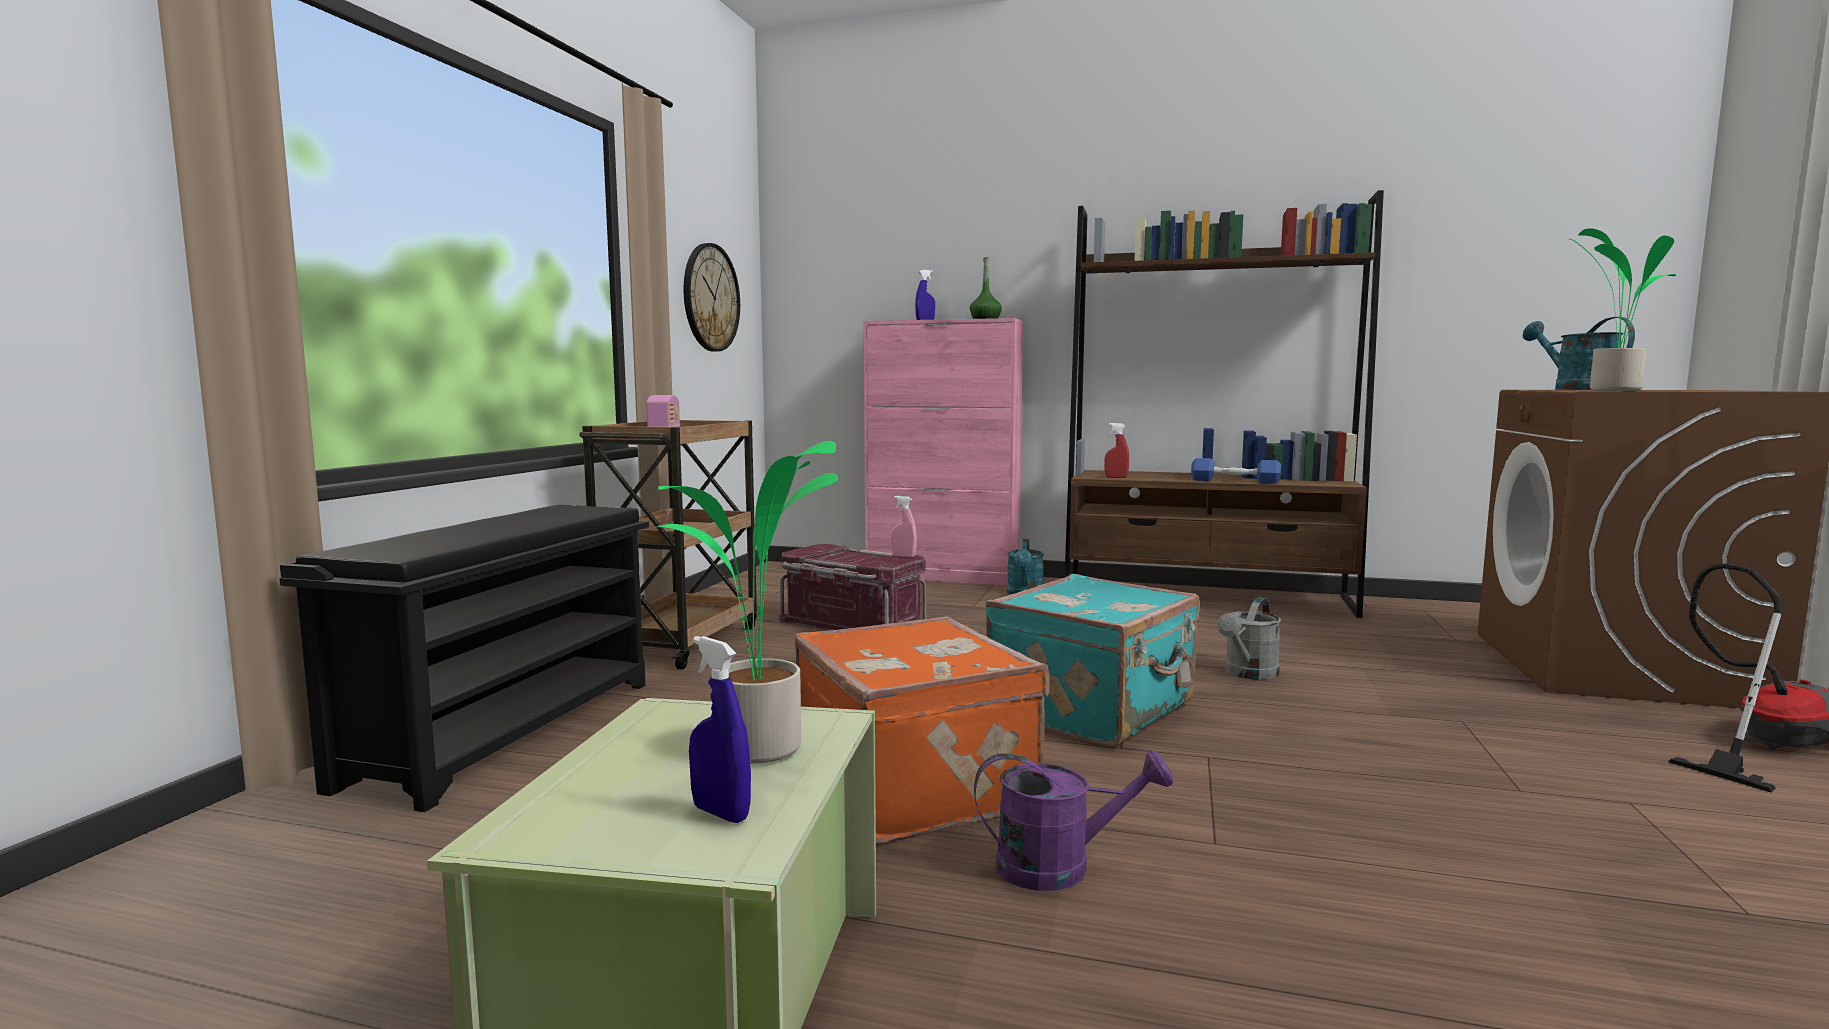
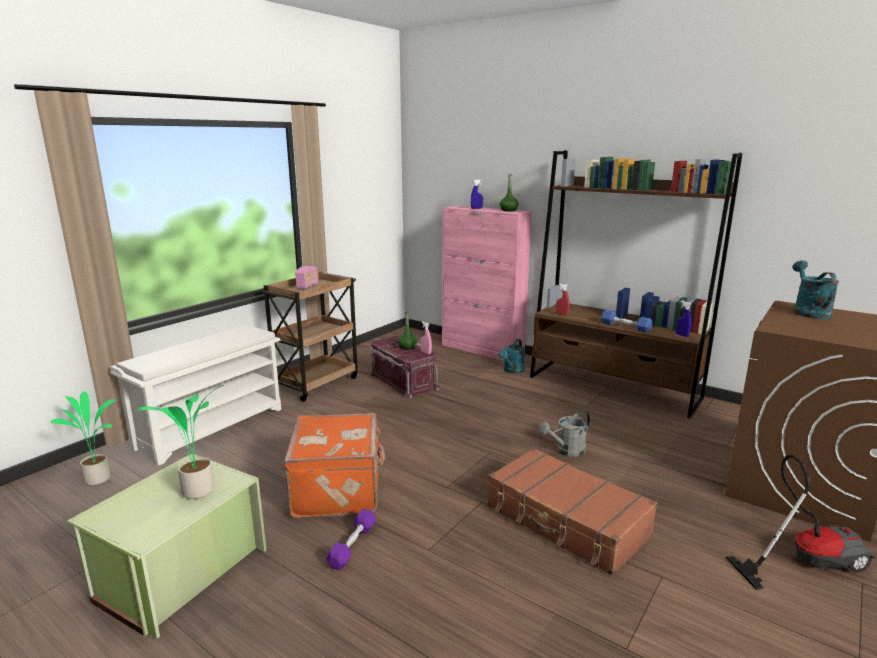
camera: 20 degrees right, 10 degrees up
(507, 730) = (212, 427): black shoe rack -> white shoe rack
(710, 298) = (361, 195): wall clock -> none
(720, 813) = (156, 520): blue spray bottle -> blue spray bottle (682, 335)
(856, 555) = (407, 347): none -> green bottle
(1060, 867) = (353, 546): purple watering can -> purple dumbbell
(1095, 709) = (460, 461): turquoise suitcase -> none
(1383, 759) = (566, 521): none -> brown suitcase
(1611, 390) = (796, 326): potted plant -> potted plant (98, 478)

